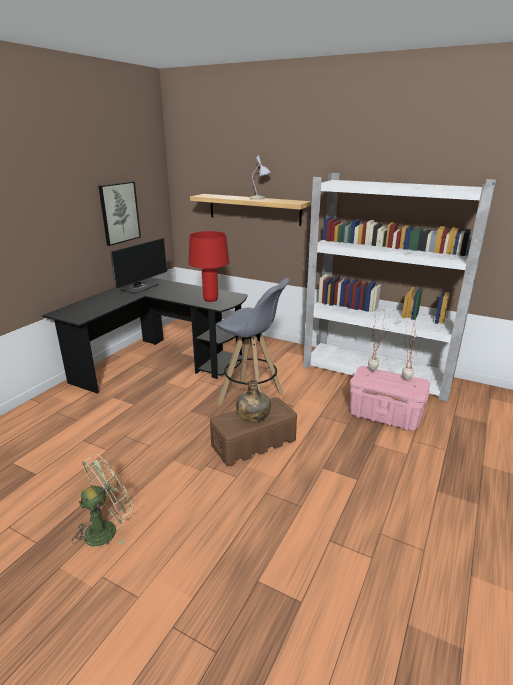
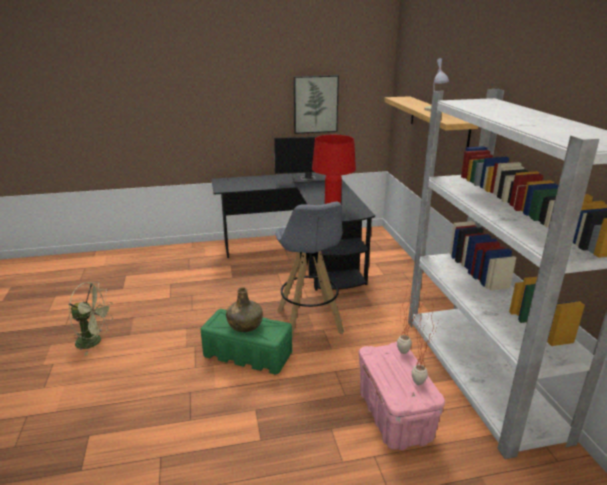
camera: 50 degrees right, 0 degrees up
(253, 443) = (247, 354): brown storage box -> green storage box

